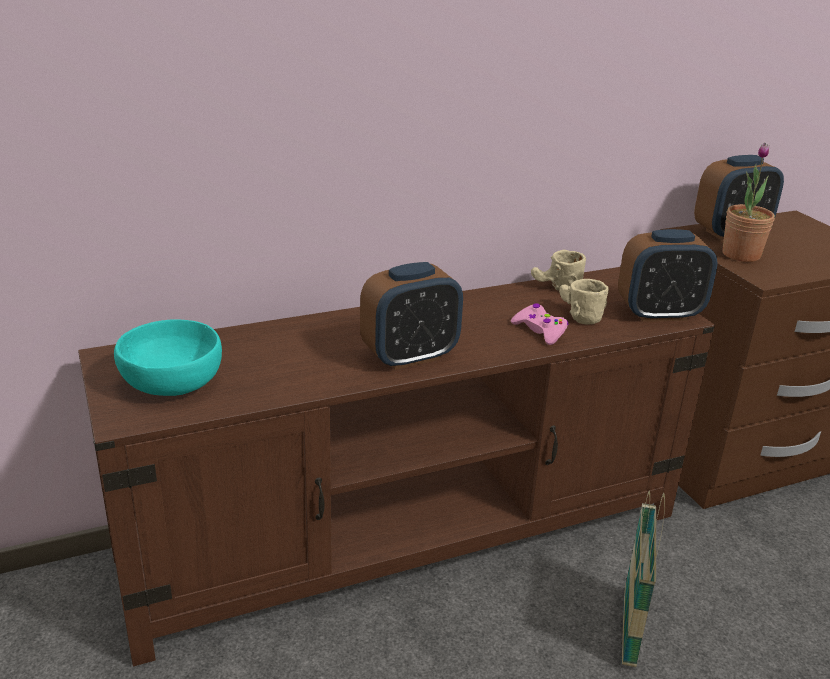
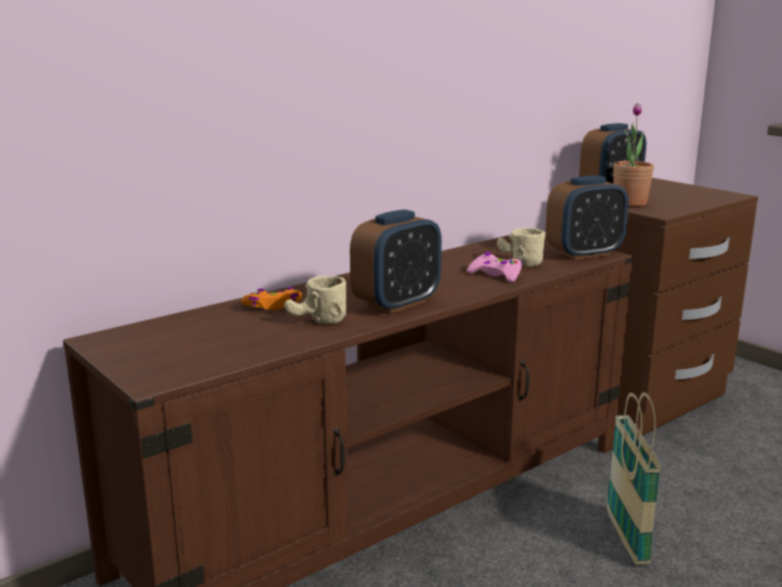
camera: 15 degrees left, 10 degrees down
(173, 383) = (184, 349): turquoise bowl -> none
(288, 339) = (273, 306): none -> orange game controller
(556, 288) = (486, 248): beige mug -> beige mug (317, 321)

